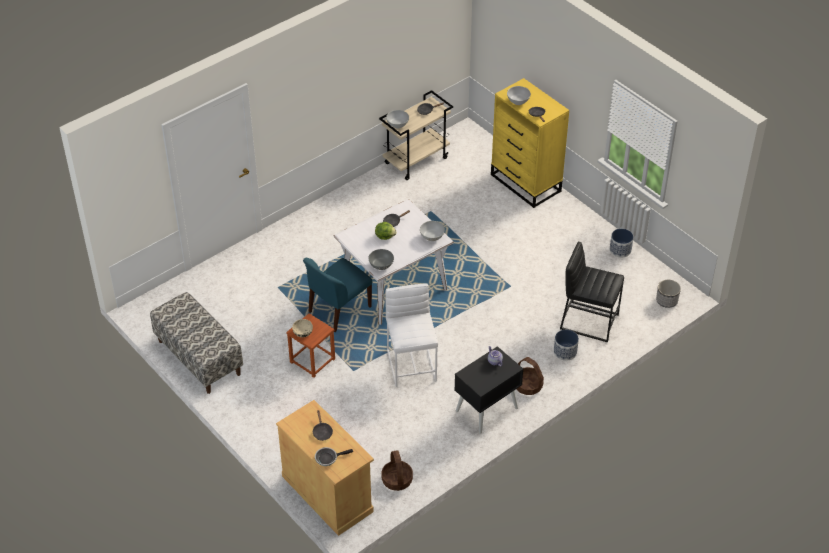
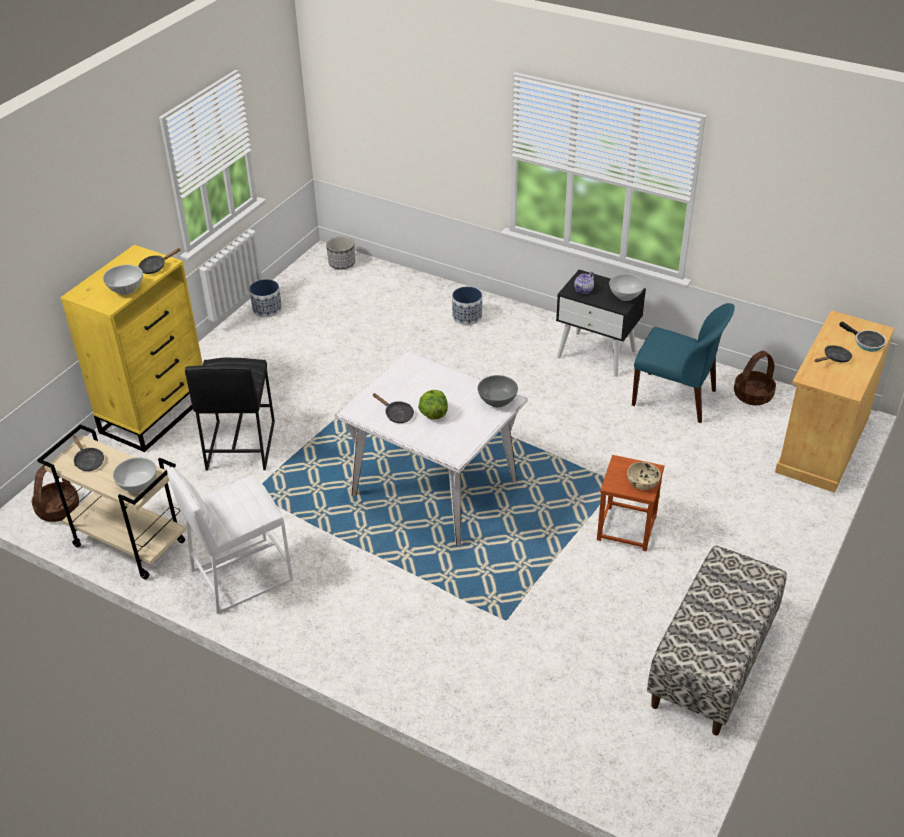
camera: 110 degrees left, 5 degrees down
(338, 310) = (513, 532): blue chair -> blue chair (676, 398)
(412, 364) = (568, 431): white stool -> white stool (240, 575)
(432, 237) = (409, 370): white bowl -> white bowl (625, 296)
(528, 385) = (537, 332): basket -> basket (58, 508)
(589, 321) = (405, 310): black stool -> black stool (239, 446)

